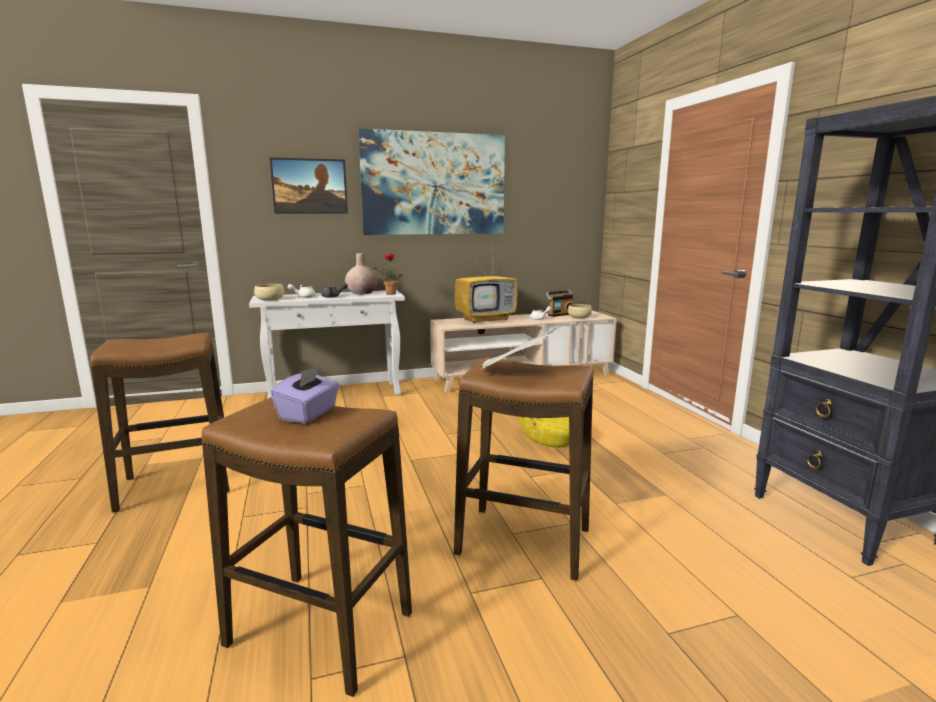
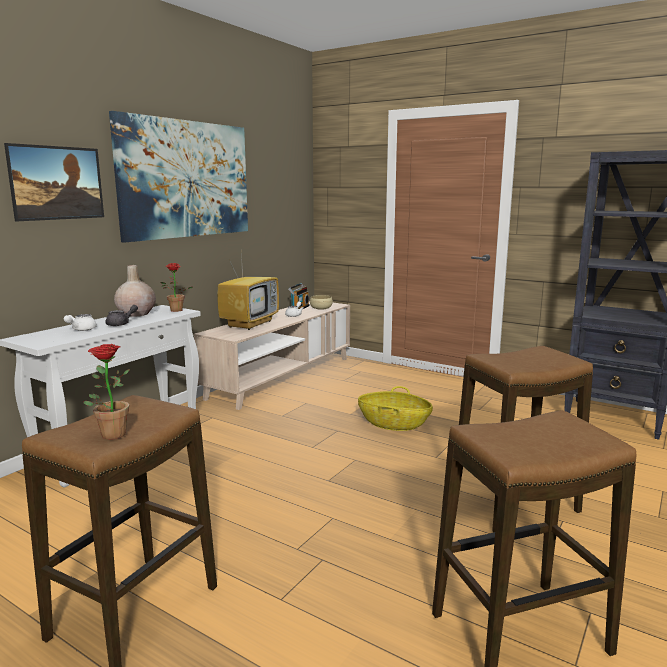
camera: 40 degrees left, 0 degrees up
(137, 346) = (110, 433): none -> potted plant
(270, 299) = (49, 340): beige bowl -> none
(309, 414) = (527, 432): purple tissue box -> none
(516, 370) = (522, 359): newspaper -> none

